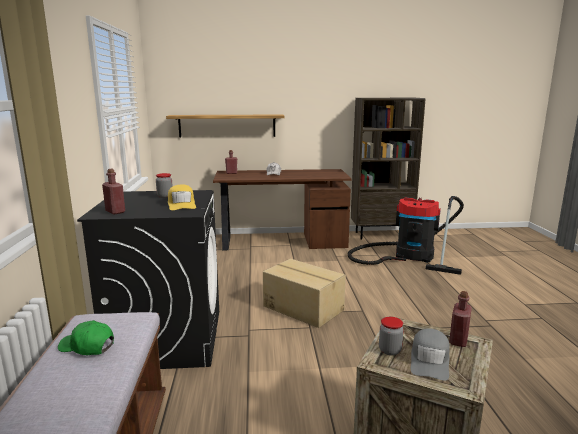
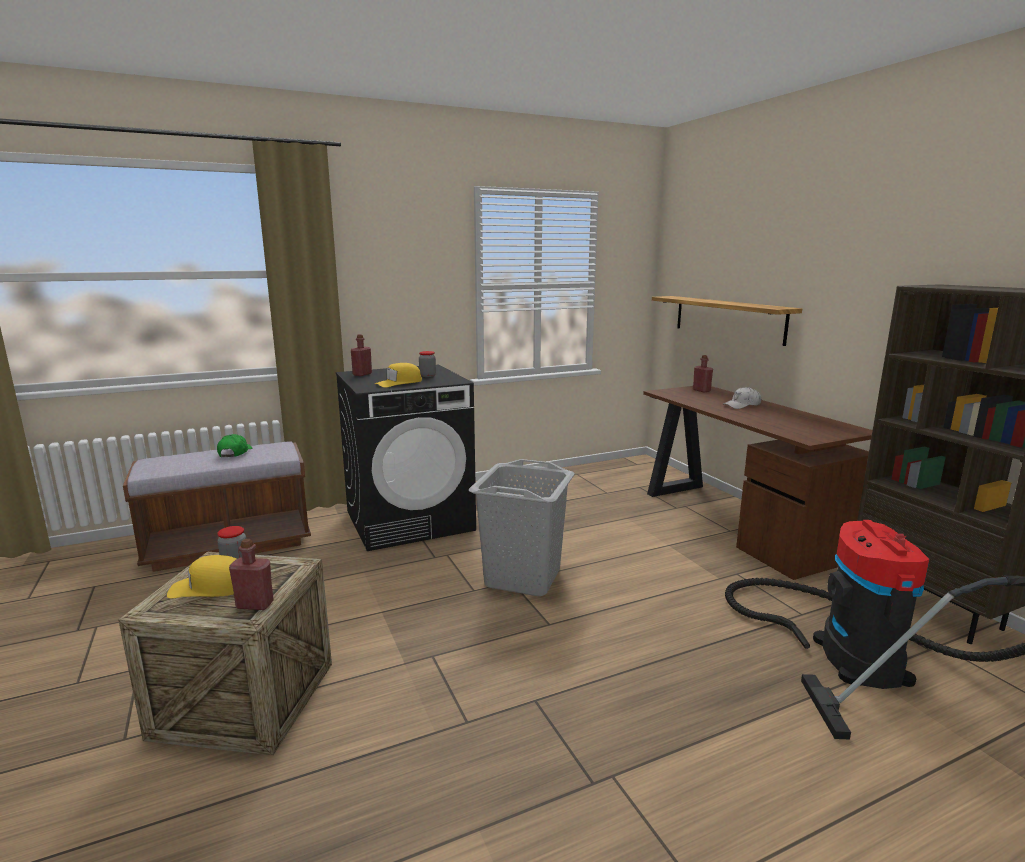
camera: 70 degrees right, 0 degrees up
(303, 308) = (523, 577): cardboard box -> grey laundry basket
(430, 360) = (210, 587): grey cap -> yellow cap

